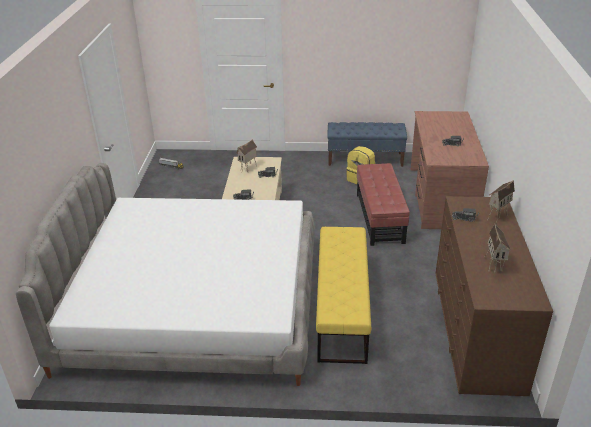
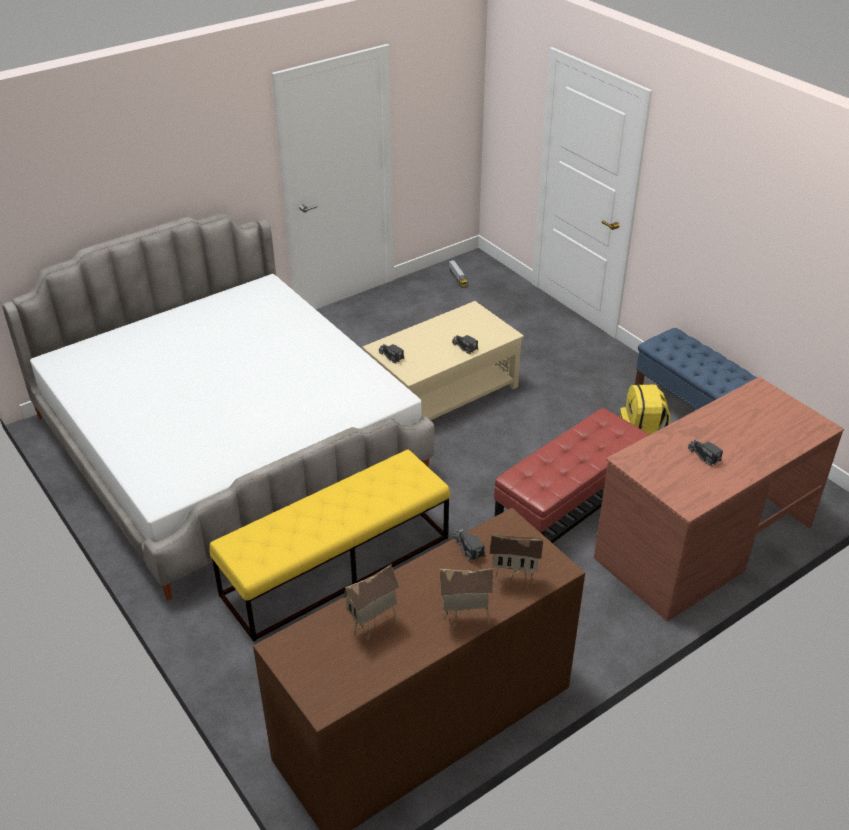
camera: 50 degrees right, 5 degrees up
(248, 169) = (460, 326): toy house -> toy house (465, 621)

